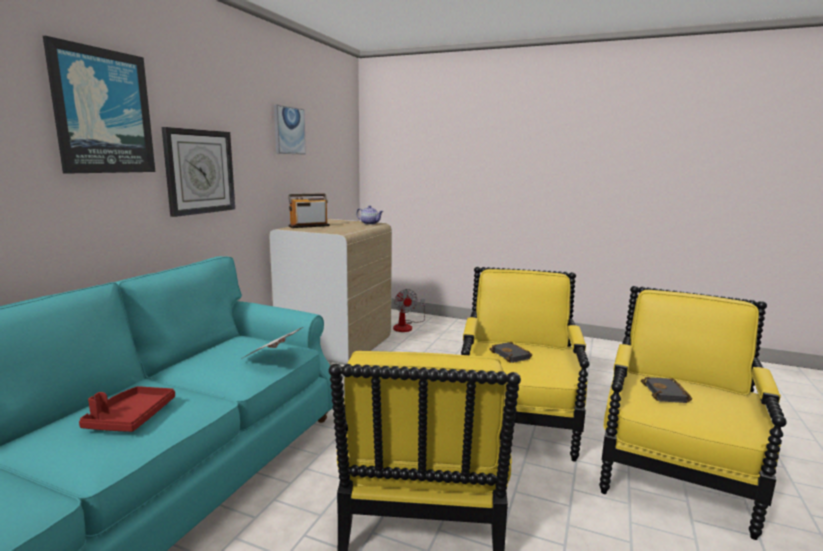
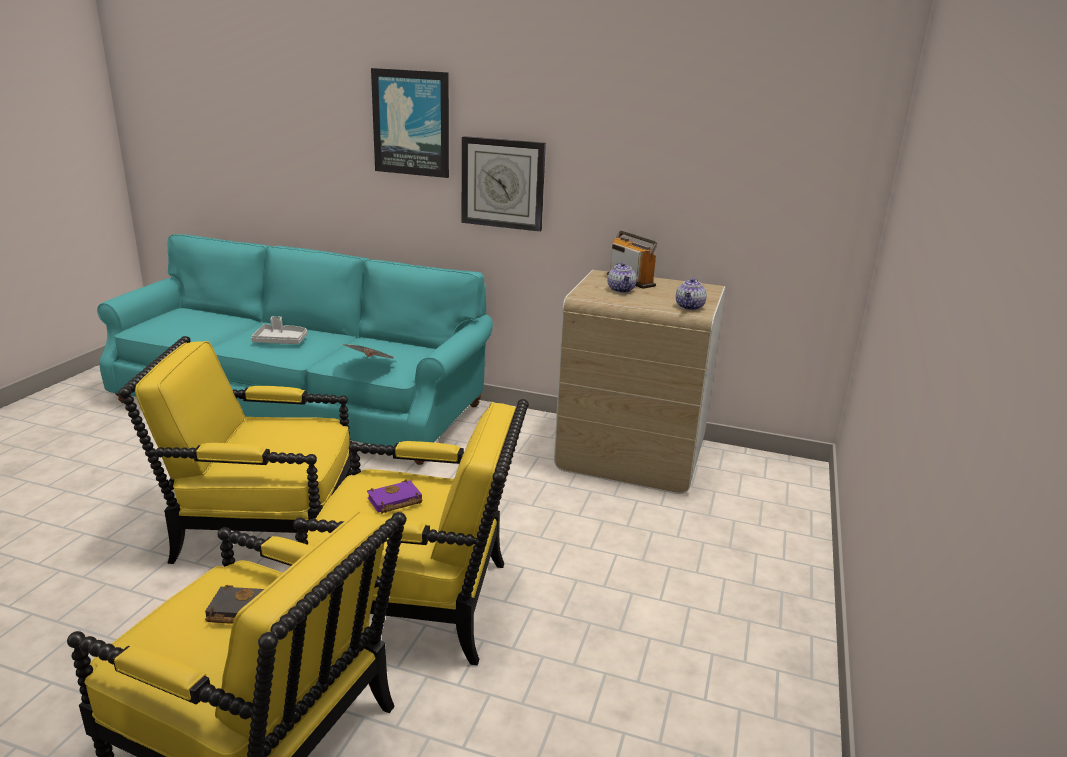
camera: 85 degrees right, 10 degrees up
(131, 418) = (281, 341): red tray -> grey tray
(289, 130) = (665, 143): picture -> none
(331, 228) = (621, 290): none -> teapot
(406, 326) = (742, 509): fan -> none
(512, 355) = (394, 502): black book -> purple book

